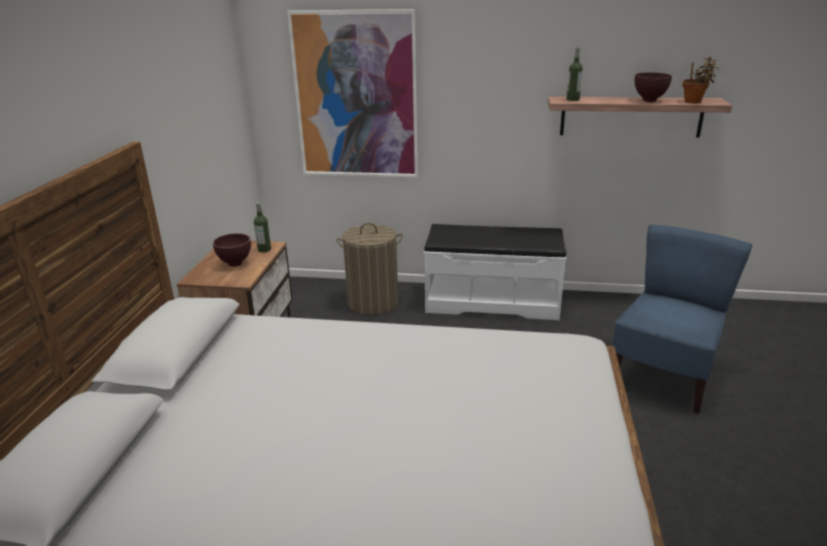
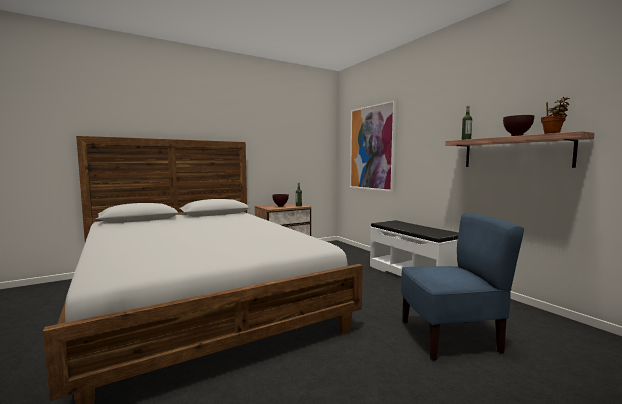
camera: 50 degrees right, 20 degrees down
(373, 302) = (355, 257): laundry basket -> none

